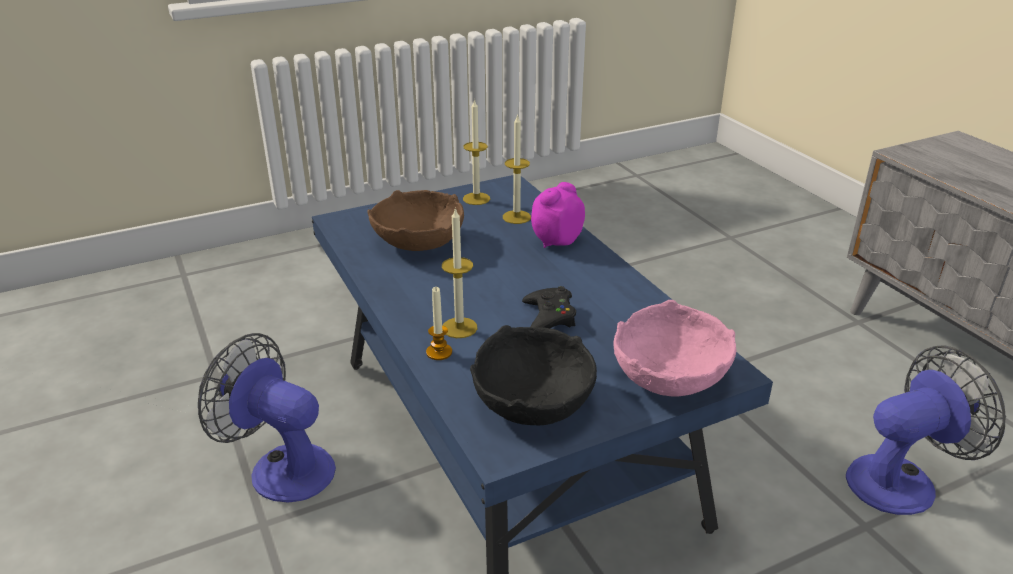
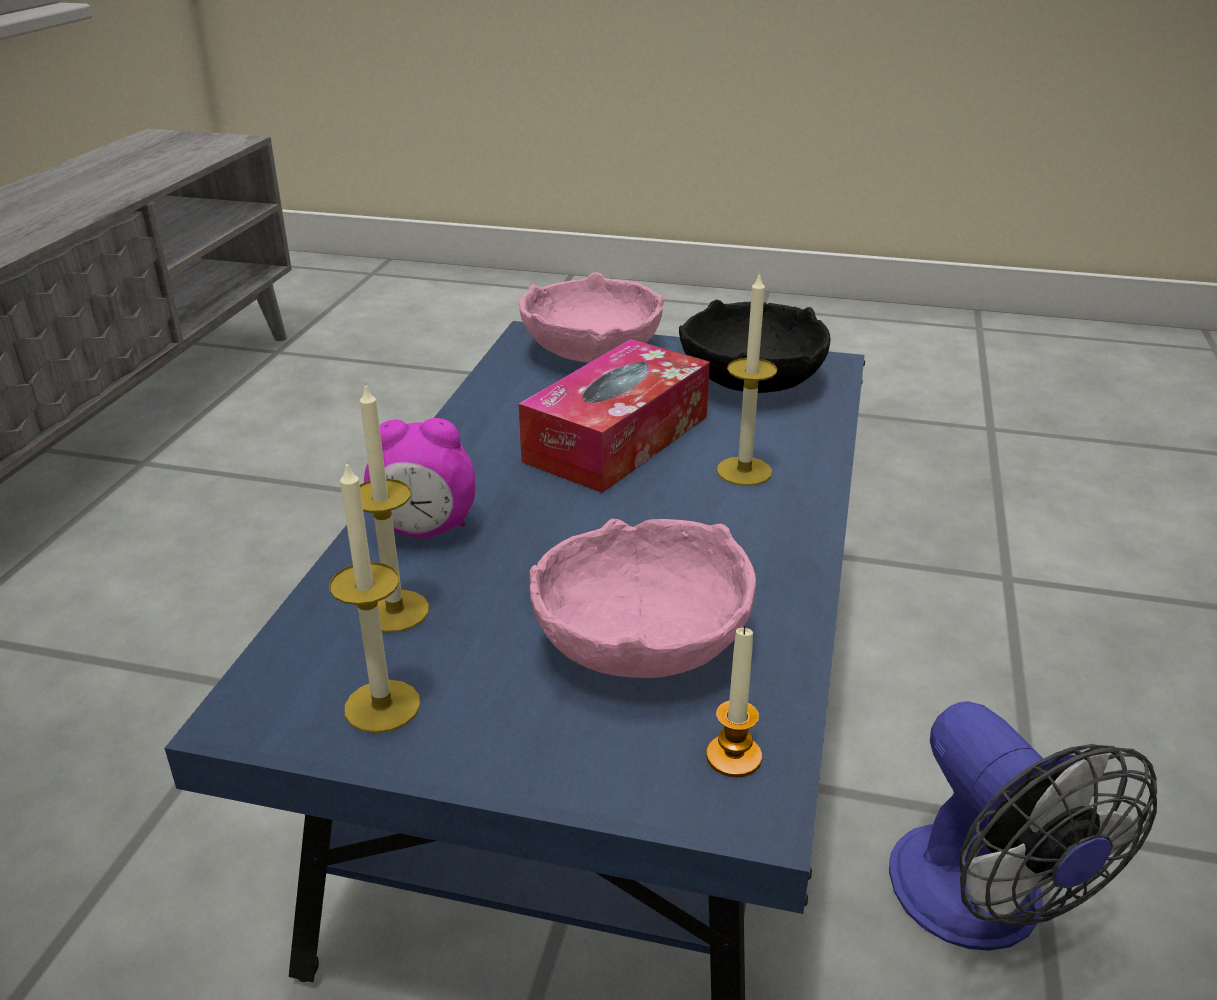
camera: 140 degrees left, 0 degrees up
(419, 241) = (639, 642): brown bowl -> pink bowl
(439, 352) = (801, 455): candle -> candle (733, 757)
(549, 317) = (617, 439): black game controller -> tissue box
(902, 479) = (302, 502): fan -> none

